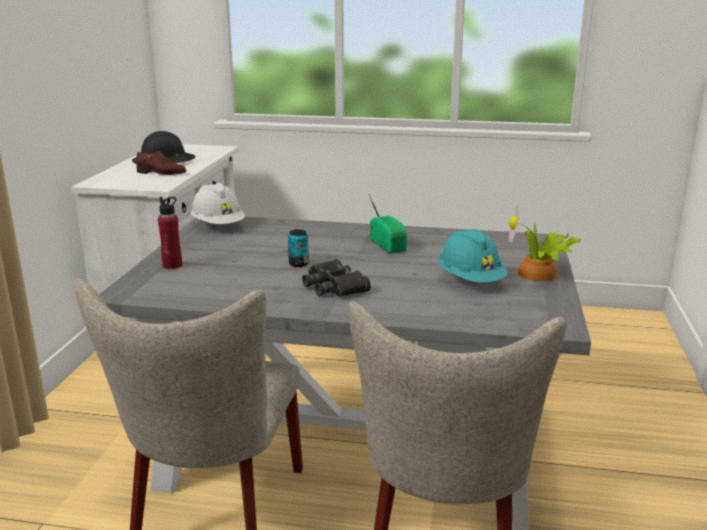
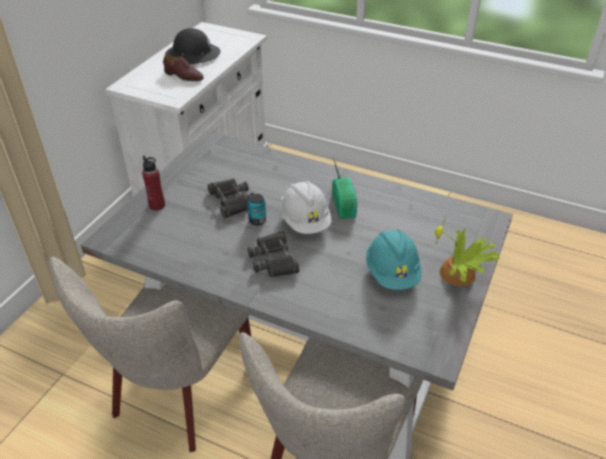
camera: 15 degrees right, 20 degrees up
(218, 226) = (213, 151): white hard hat -> white hard hat (305, 221)
(260, 254) = (231, 201): none -> black binoculars

